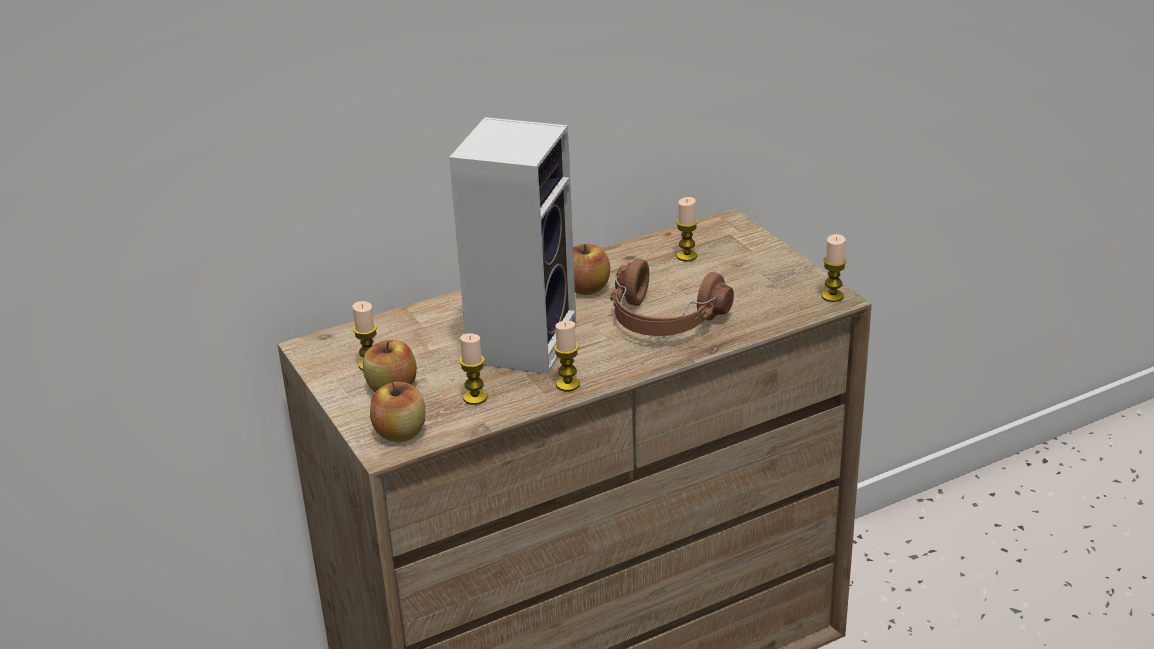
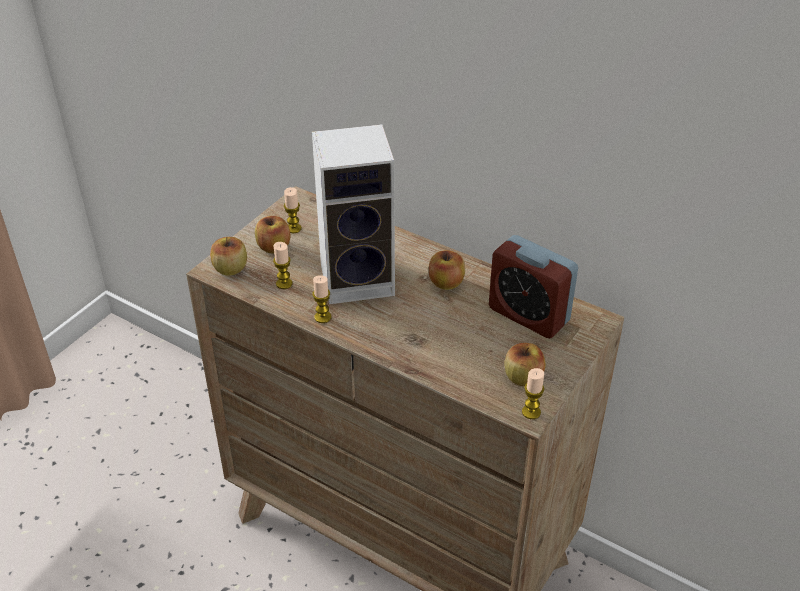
camera: 60 degrees right, 10 degrees up
(663, 321) = (429, 334): brown headphones -> none
(686, 256) = (528, 315): candle -> alarm clock
(779, 286) = (523, 377): none -> apple

